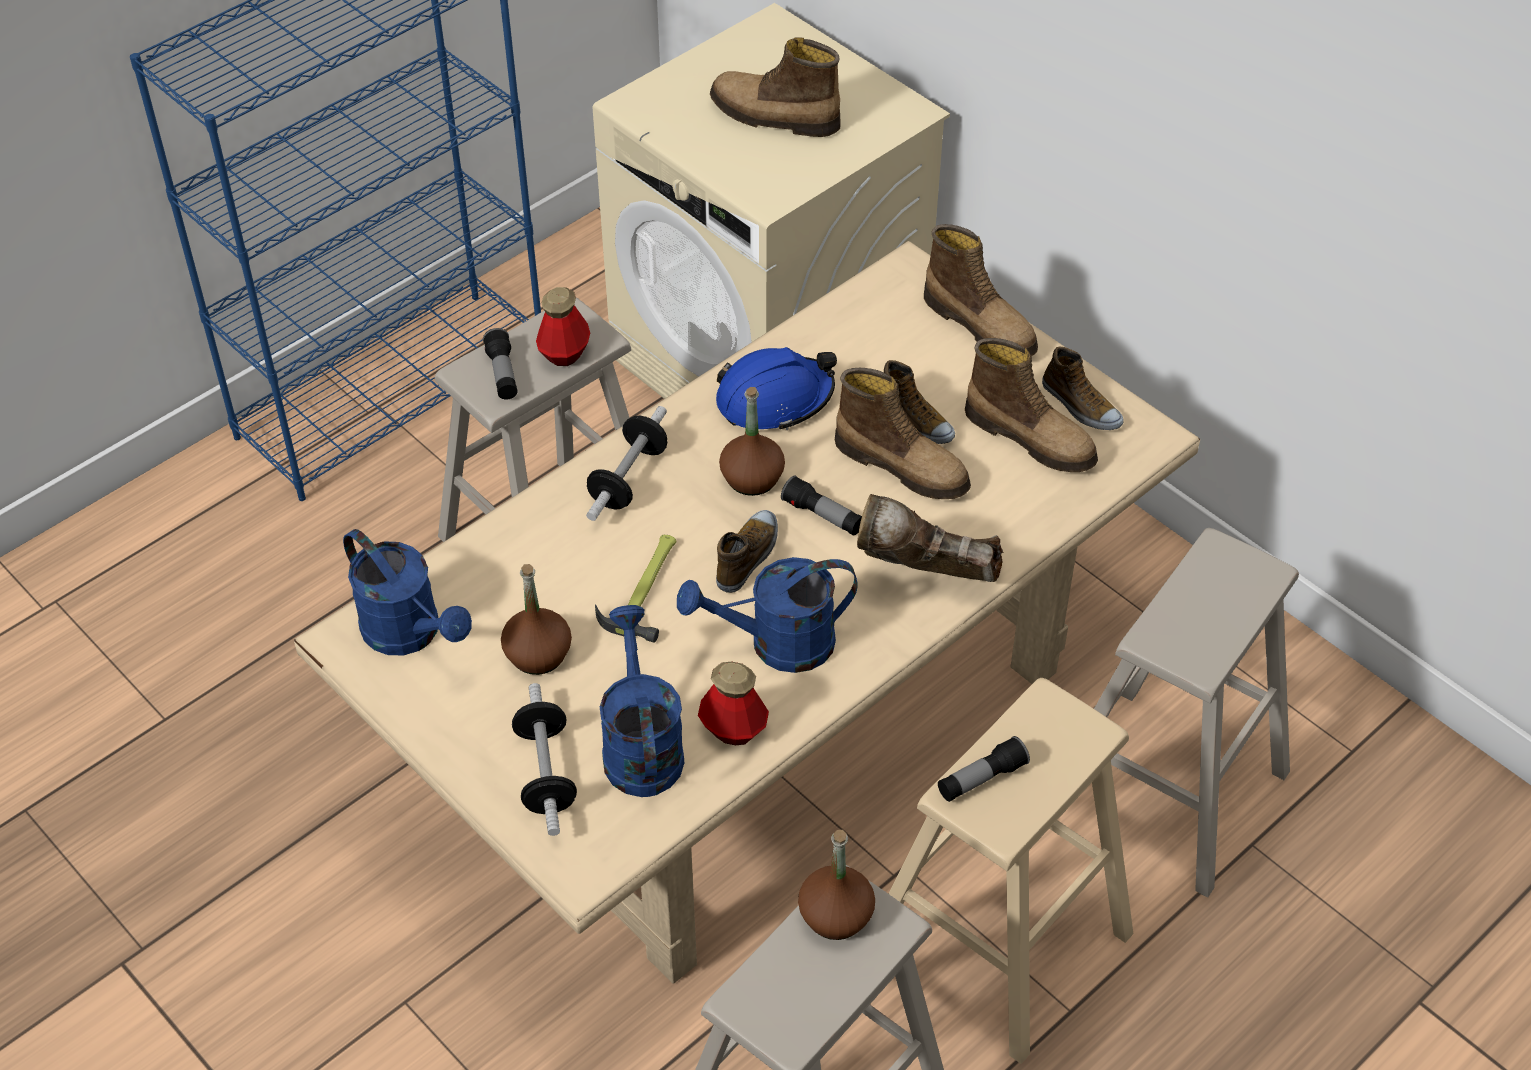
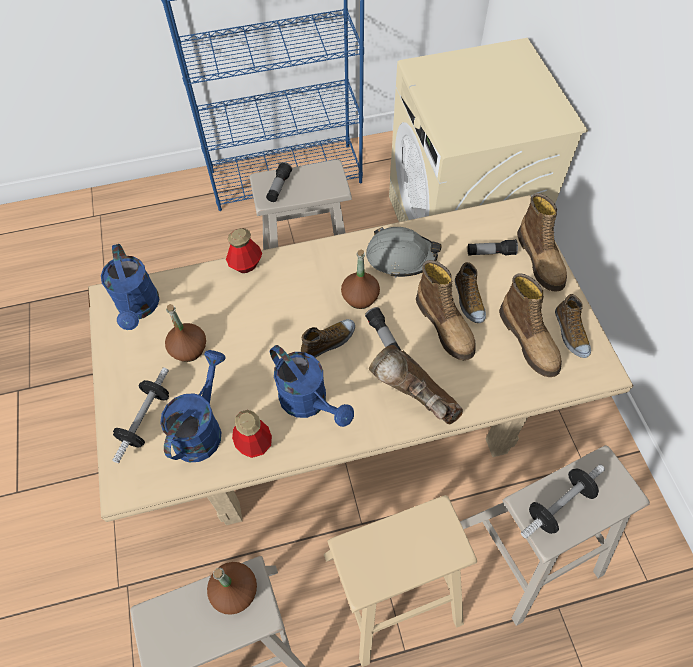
camera: 30 degrees right, 10 degrees up
(564, 353) = (315, 188): bottle -> bottle (246, 265)
(628, 478) = (298, 270): dumbbell -> dumbbell (559, 505)
(646, 588) = (265, 336): hammer -> none
(773, 117) = (487, 98): boot -> none
(774, 399) = (401, 257): blue hard hat -> grey hard hat
(777, 645) = (309, 402): blue watering can -> blue watering can turned 150 degrees counterclockwise
(981, 779) = (370, 545): flashlight -> flashlight (490, 253)

